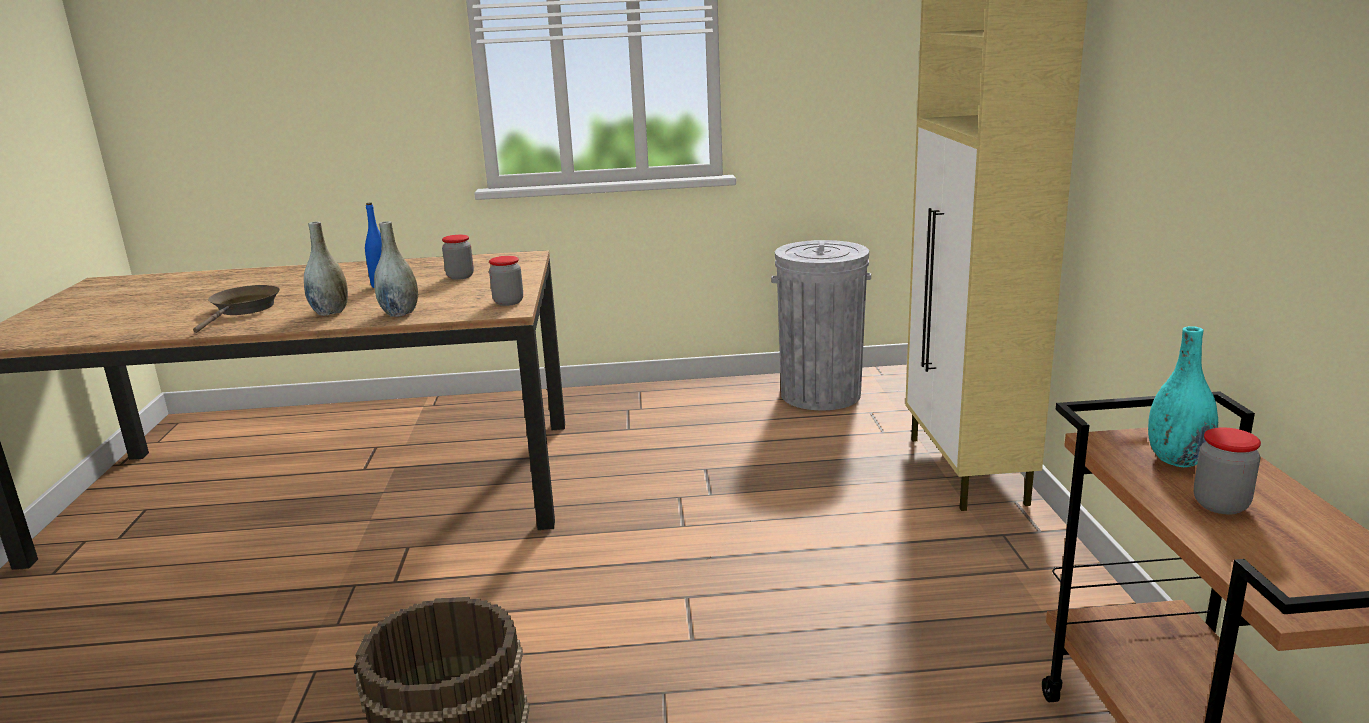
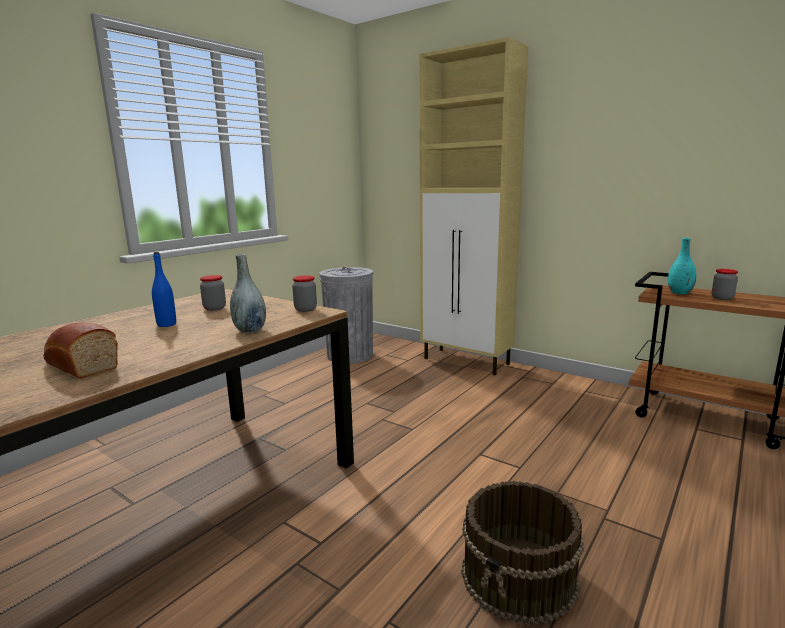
camera: 50 degrees left, 5 degrees down
(243, 310) = (80, 365): brown frying pan -> bread
(330, 312) = (185, 344): grey vase -> none

